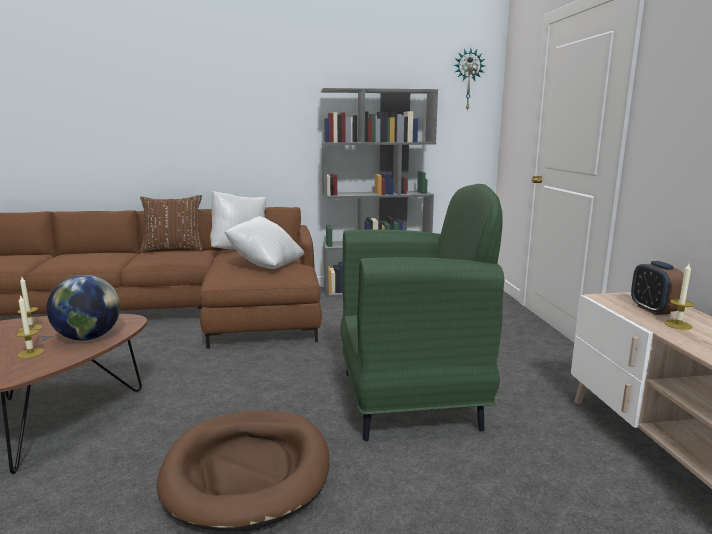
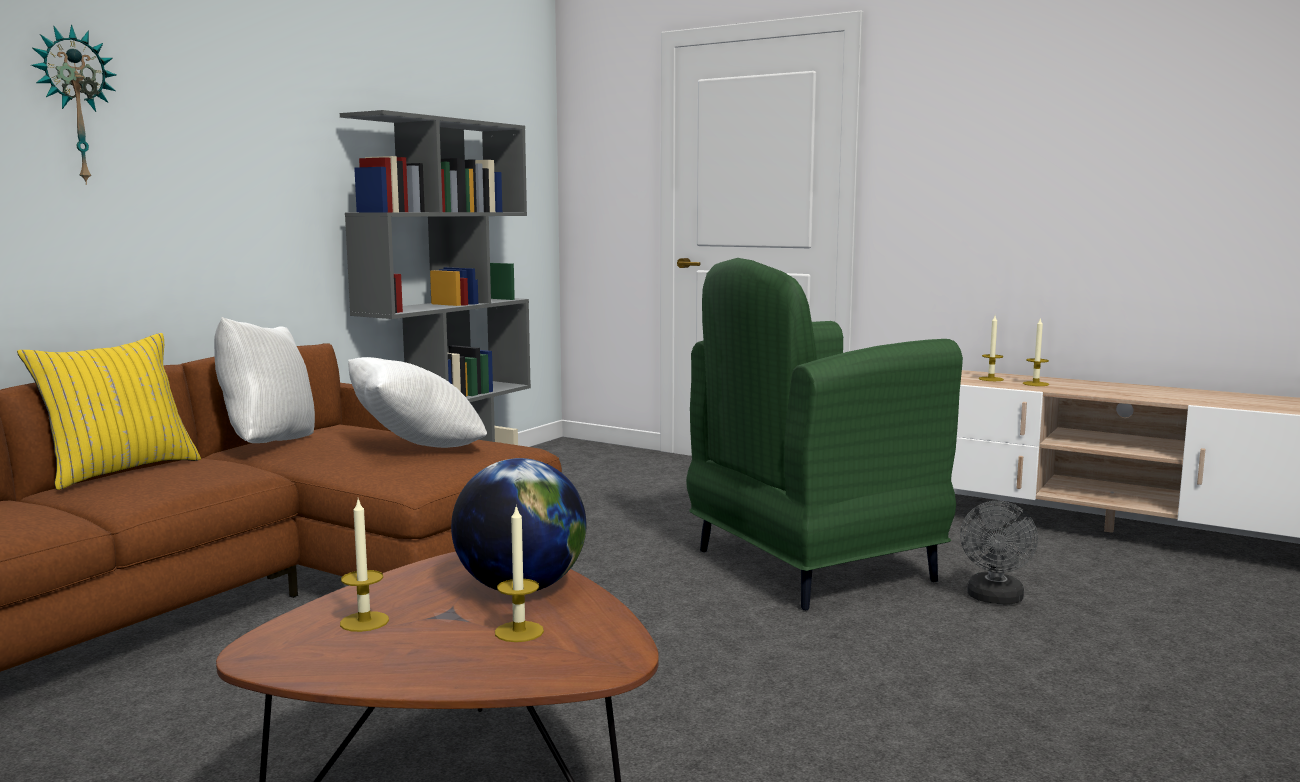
camera: 50 degrees left, 5 degrees down
(174, 250) = (119, 471): brown pillow -> yellow pillow
(247, 471) = (852, 688): brown dog bed -> none
(412, 399) = (809, 567): green armchair -> green armchair turned 150 degrees counterclockwise
(459, 479) = (995, 599): none -> grey fan
(468, 80) = (521, 113): wall clock -> wall clock (75, 106)
(653, 310) = (991, 379): alarm clock -> candle

